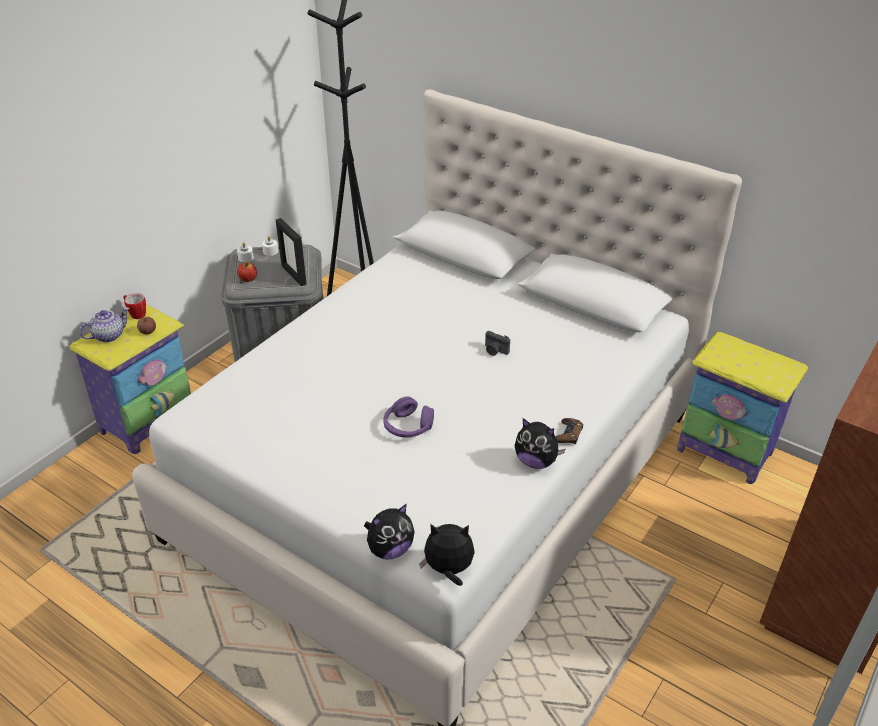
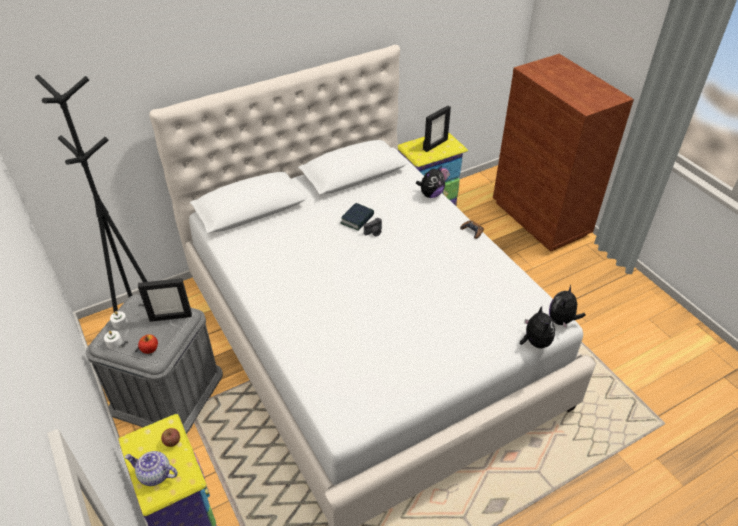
camera: 65 degrees left, 5 degrees up
(109, 335) = (154, 475): teapot -> teapot turned 60 degrees counterclockwise
(136, 314) = (134, 446): mug -> none
(408, 426) = (427, 298): purple headphones -> none
(508, 331) = (357, 219): none -> book
(536, 461) = (488, 252): plush toy -> plush toy (430, 194)
(757, 364) = (435, 144): none -> picture frame

